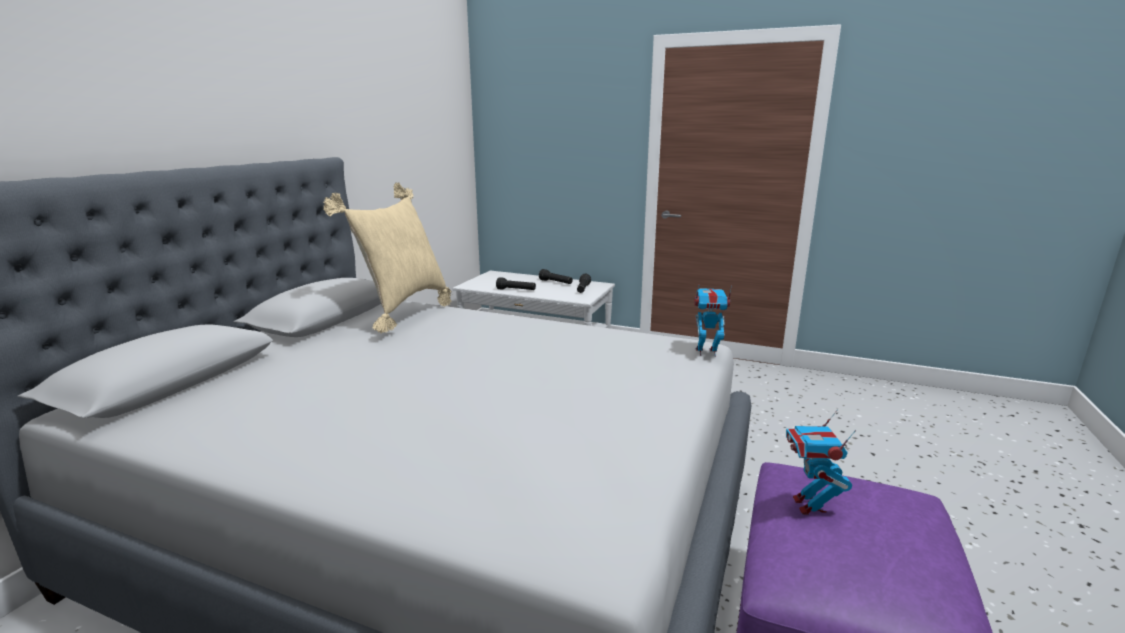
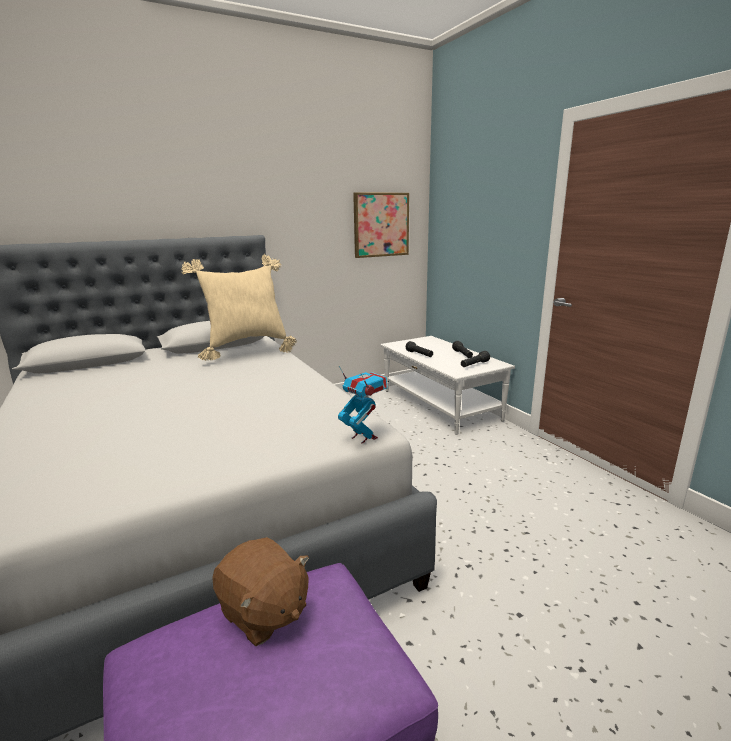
camera: 40 degrees right, 0 degrees up
(438, 142) = (381, 225): none -> picture
(809, 506) = (263, 612): toy robot -> brown plush toy

